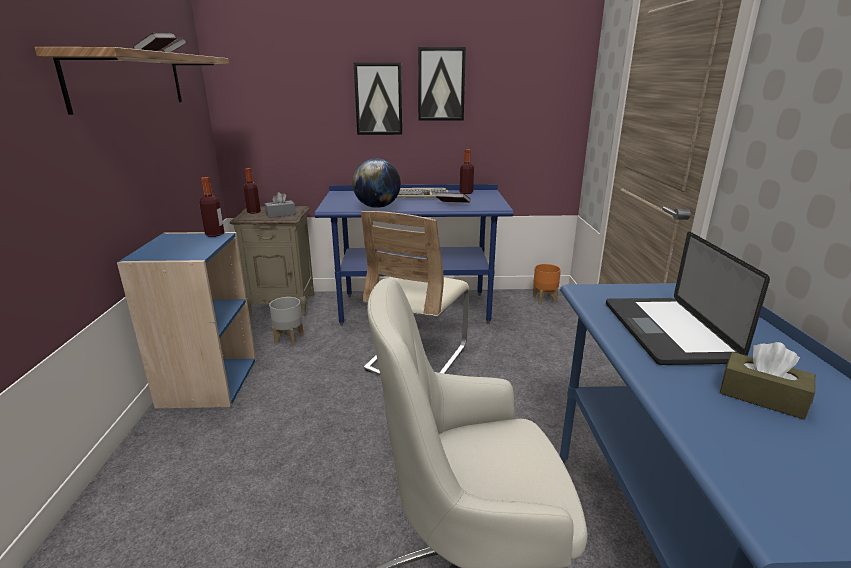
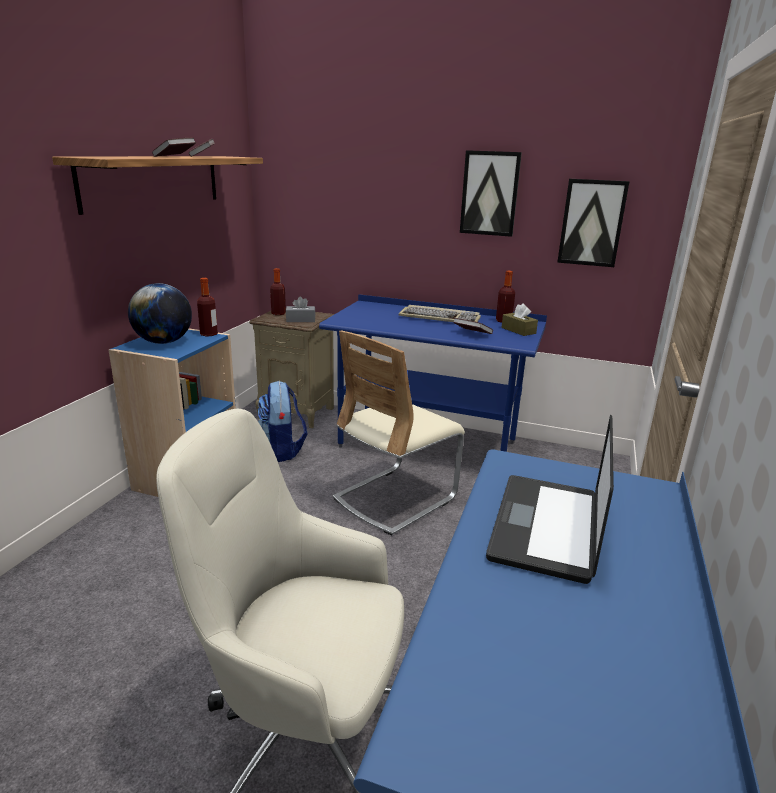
camera: 20 degrees right, 0 degrees up
(289, 339) = (282, 450): grey planter -> backpack
(377, 207) = (387, 325): globe -> globe (164, 342)
(378, 99) = (419, 206): picture -> picture (592, 223)
(544, 299) = (589, 464): orange planter -> none
(762, 397) = (566, 626): brown tissue box -> brown tissue box (518, 330)

